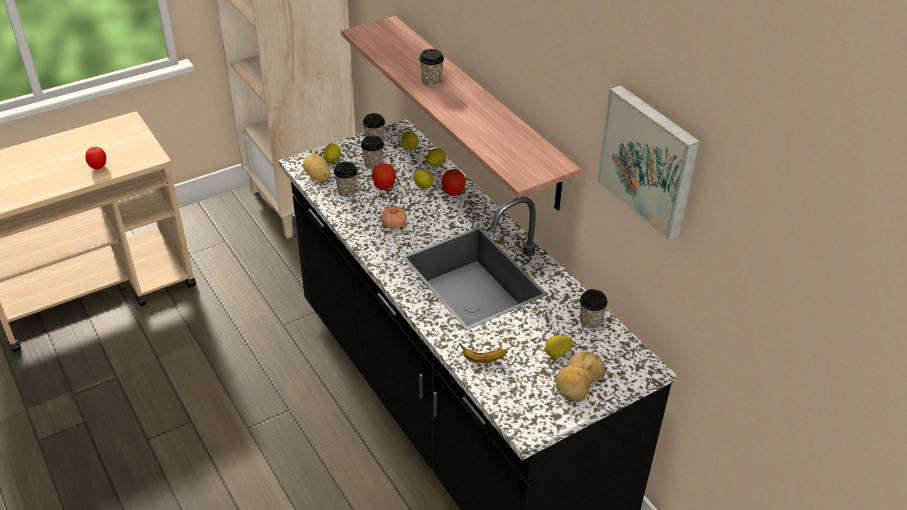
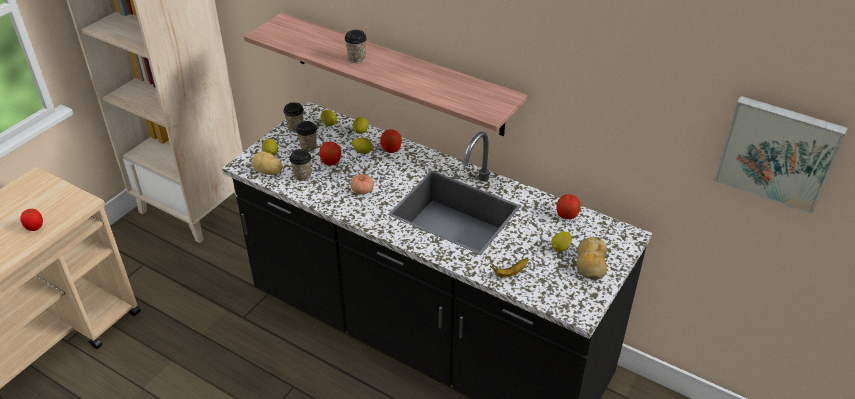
camera: 25 degrees left, 0 degrees up
(590, 322) = (566, 215): cup -> apple
(650, 160) = (605, 69): picture -> picture (778, 152)

